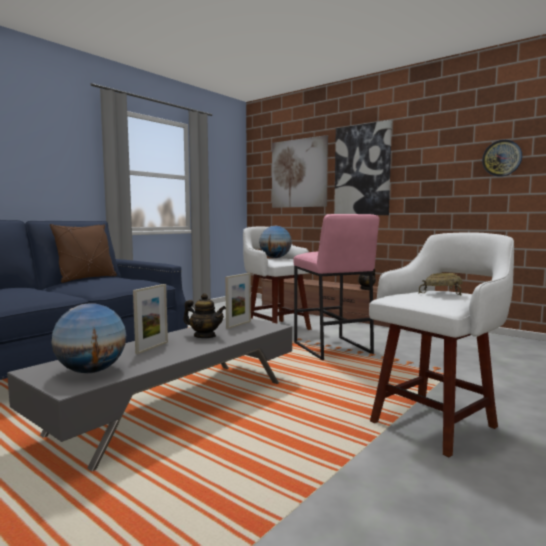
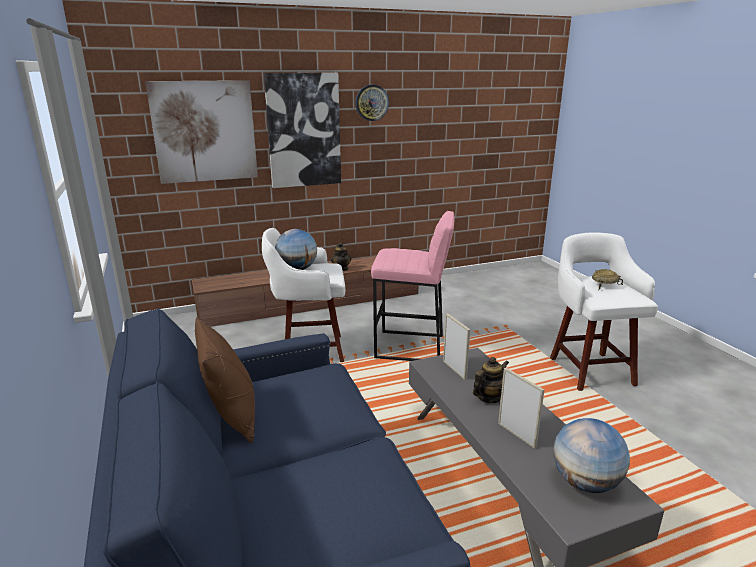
camera: 60 degrees left, 15 degrees up
(502, 158) = (441, 124): wall clock -> wall clock (371, 102)

